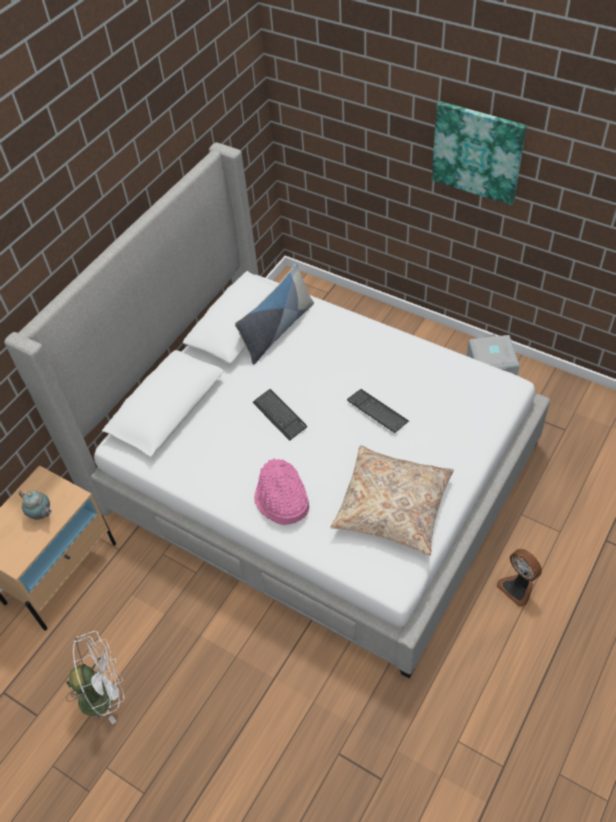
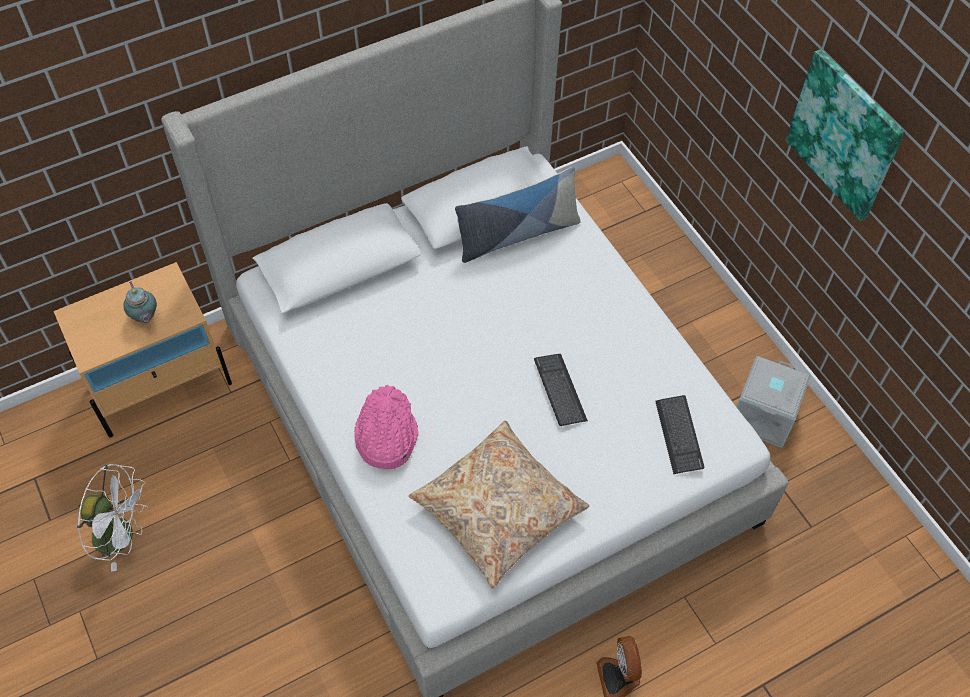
camera: 25 degrees right, 5 degrees up
(279, 415) = (450, 337): keyboard -> keyboard (679, 435)

